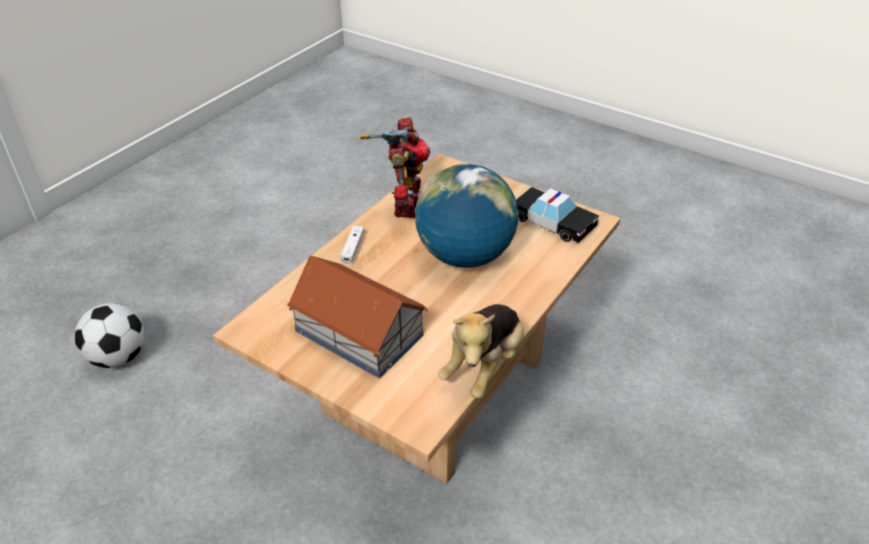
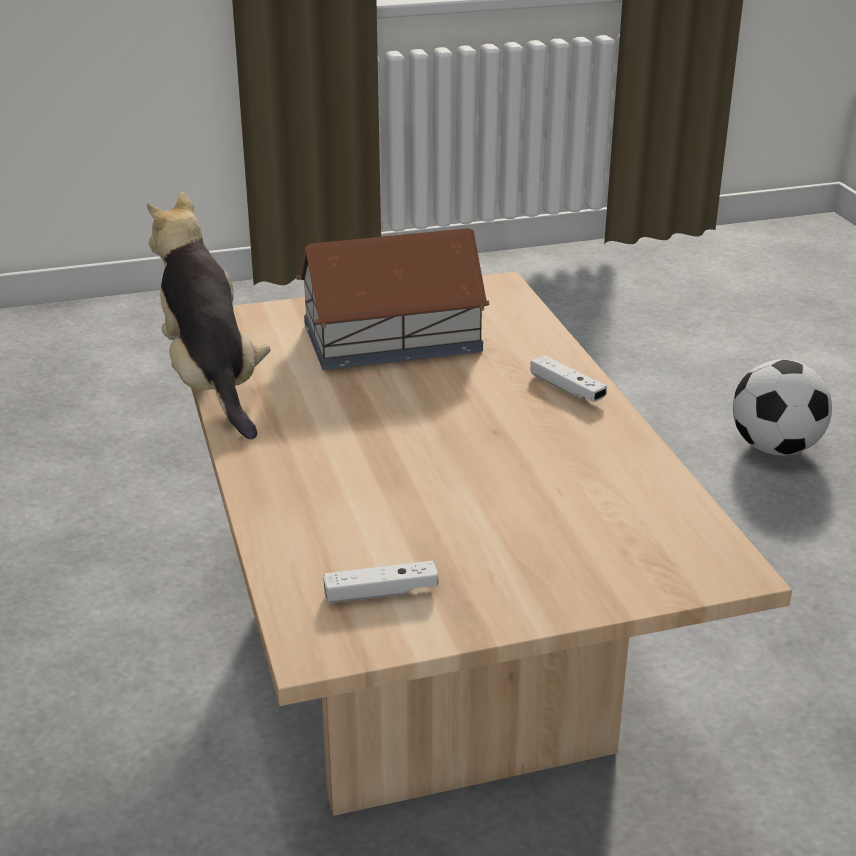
camera: 130 degrees right, 10 degrees down
(407, 205) = (628, 472): toy robot -> none
(465, 256) = (422, 462): globe -> none
(553, 222) = (381, 593): toy car -> white game controller

